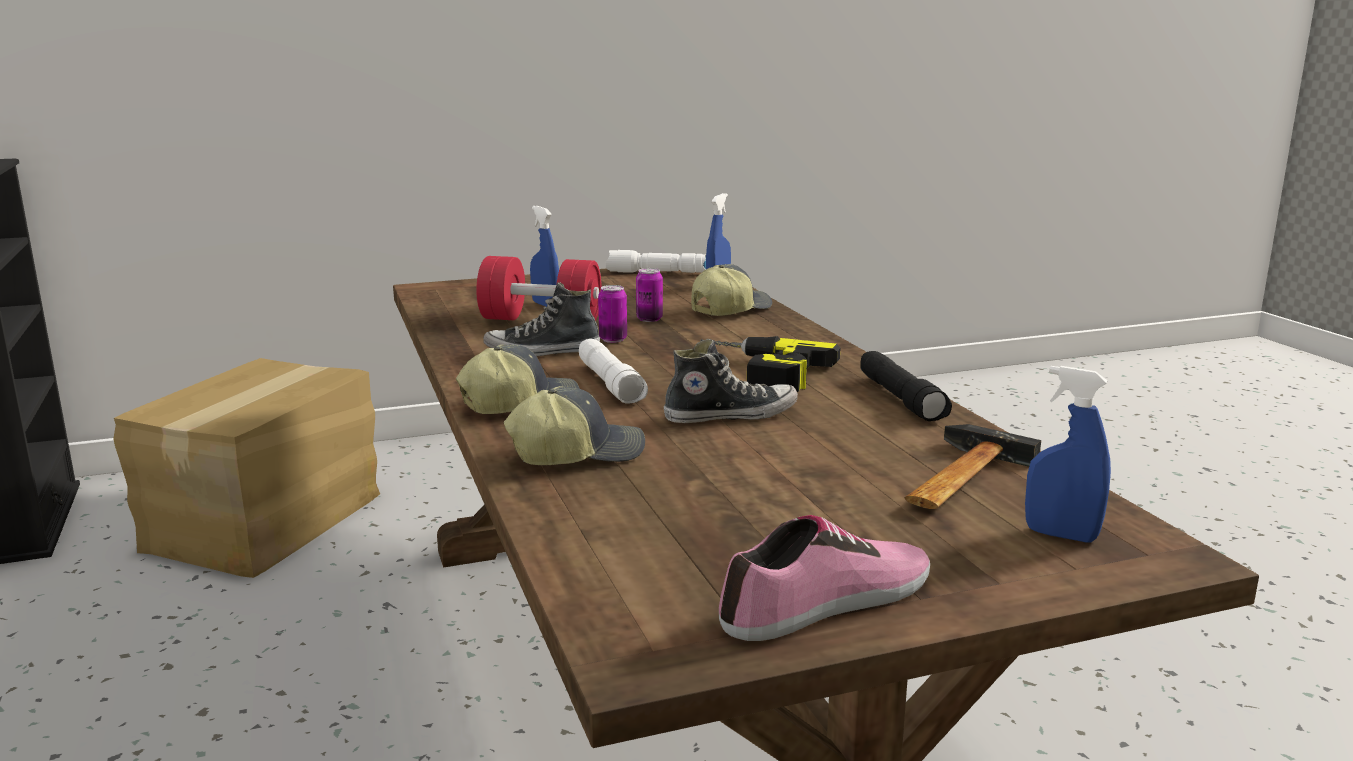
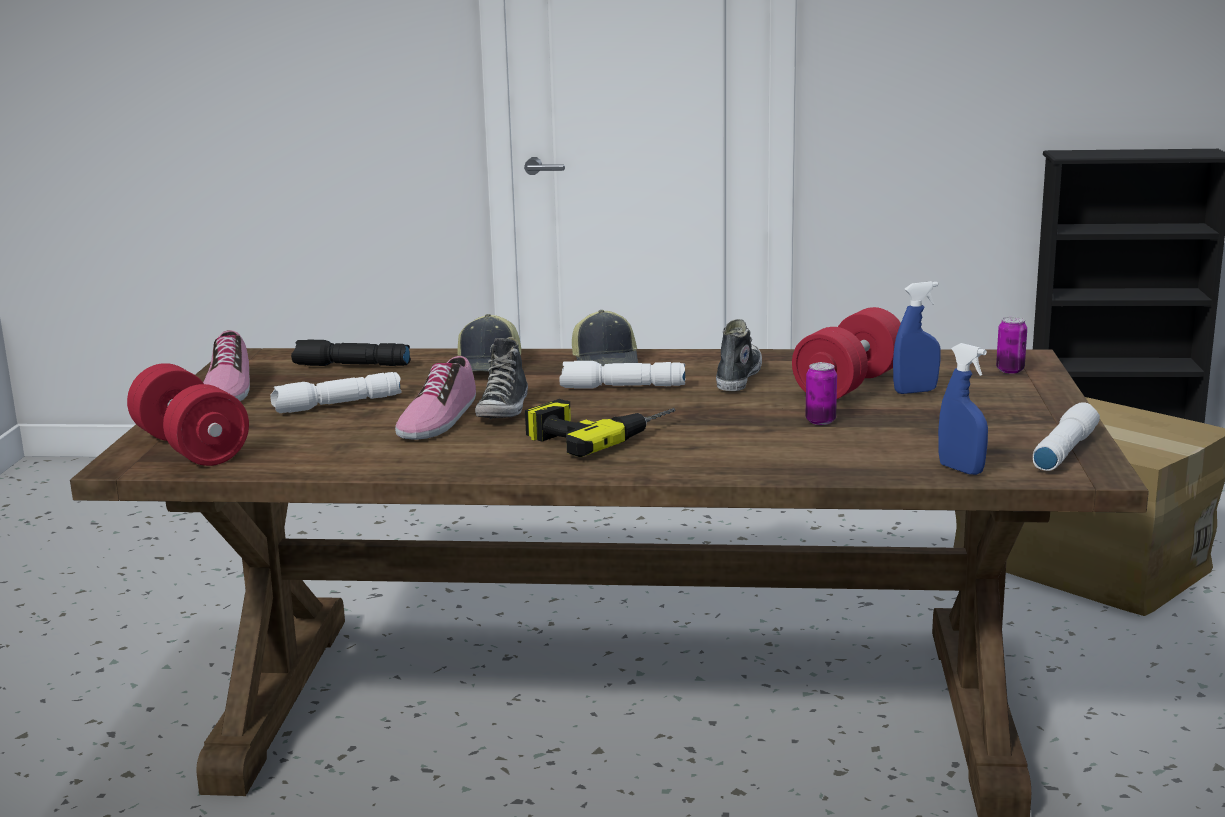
camera: 115 degrees right, 0 degrees up
(613, 339) = (754, 401): can -> can (1010, 370)
(729, 309) = (836, 457): cap -> none
(795, 436) = (437, 419): none -> shoe
(811, 498) = (337, 405): none -> white flashlight
(902, 399) = (462, 465): black flashlight -> black flashlight (351, 366)
(956, 479) = (299, 443): hammer -> none
(1061, 535) = (191, 448): blue spray bottle -> red dumbbell

